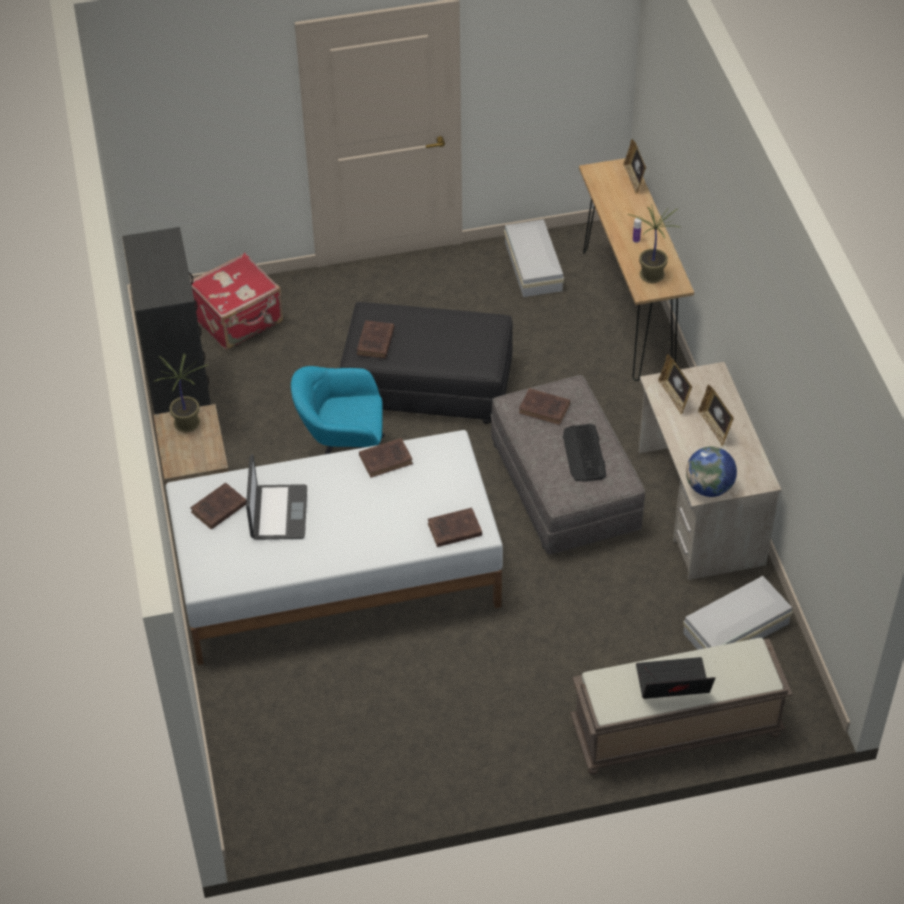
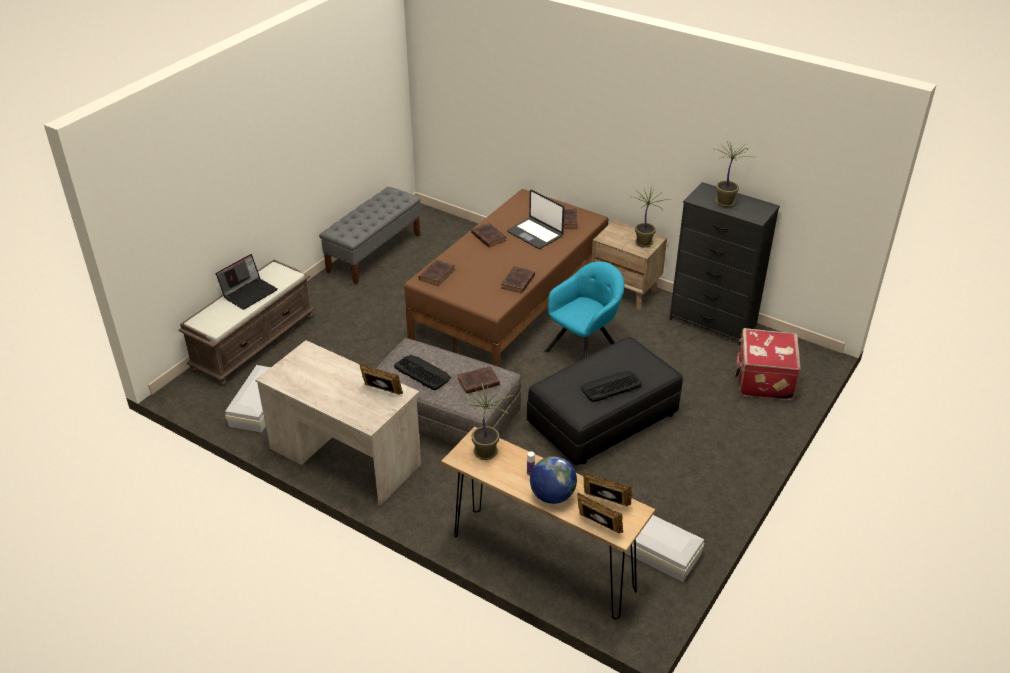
camera: 135 degrees right, 10 degrees down
(161, 272) = (725, 202): none -> potted plant
(335, 574) = (512, 303): white bed -> brown bed
(375, 343) = (630, 355): brown book -> brown book (488, 236)
(393, 785) = (374, 253): none -> grey bench
(436, 326) = (610, 386): none -> keyboard
(709, 488) = (304, 354): globe -> globe (552, 496)
(715, 427) = (334, 389): picture frame -> picture frame (605, 502)

